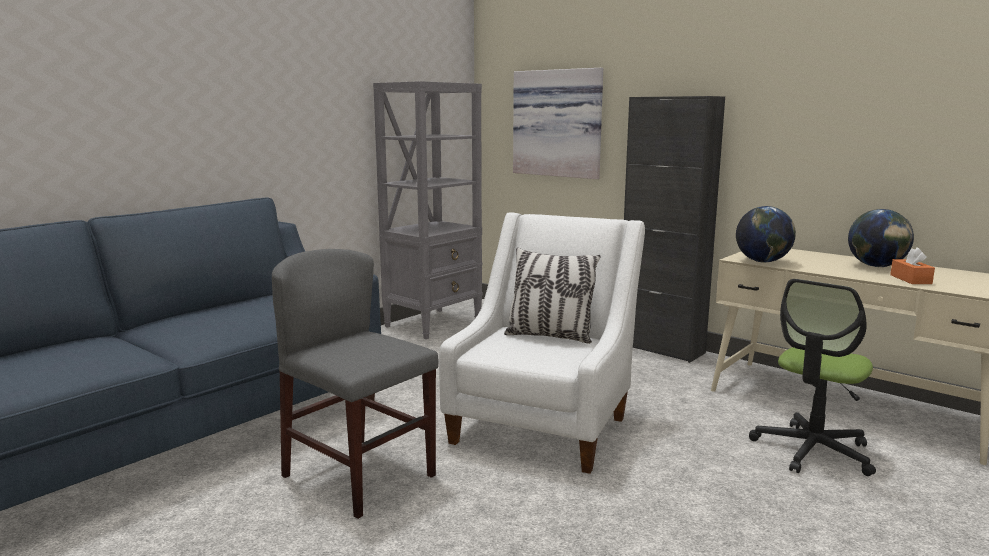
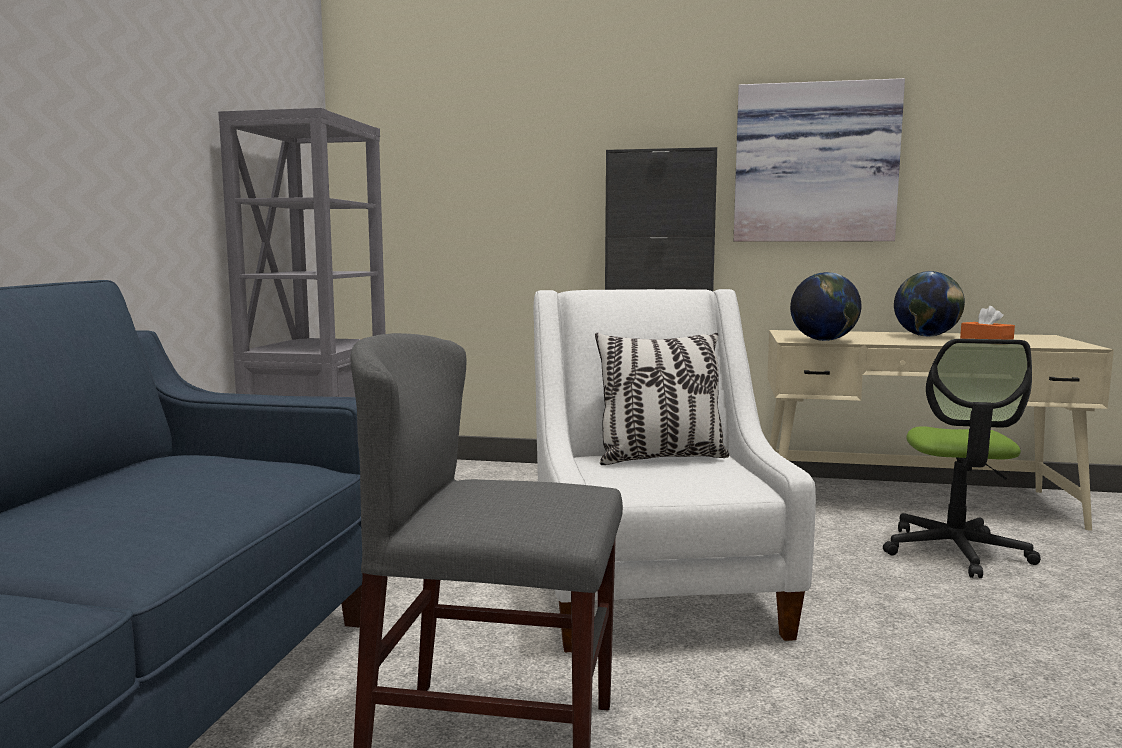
camera: 30 degrees left, 5 degrees down
(559, 123) = (476, 193): picture -> picture (815, 163)

